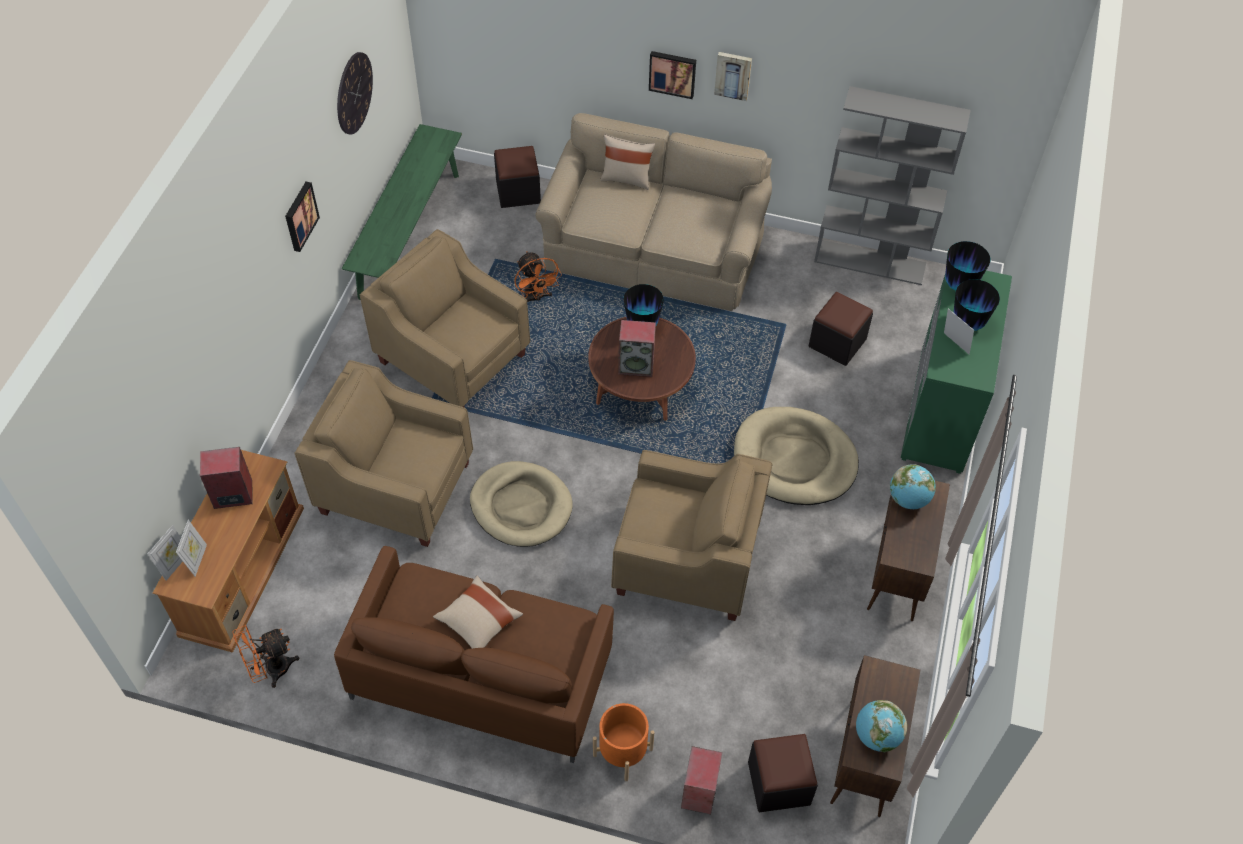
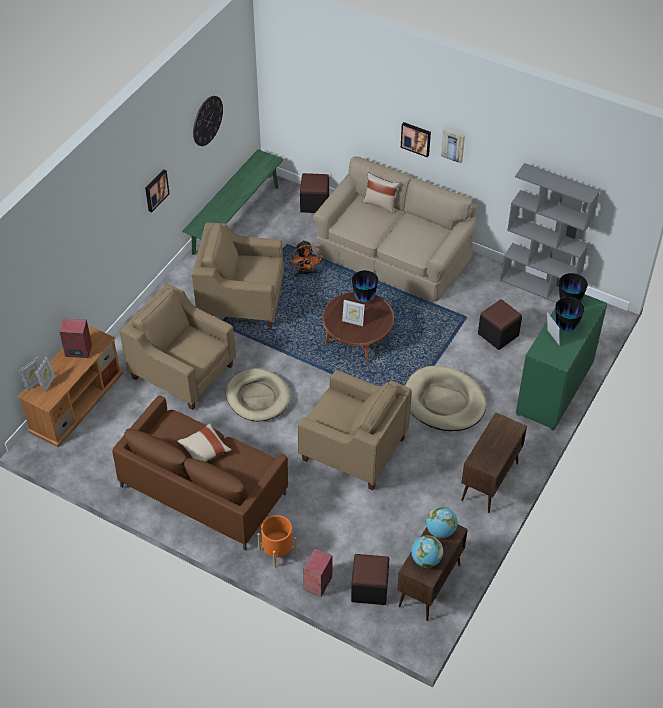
camera: 15 degrees right, 5 degrees down
(270, 670) = (78, 462): orange fan -> none
(453, 358) = (241, 300): beige armchair -> beige armchair turned 45 degrees counterclockwise
(636, 365) = (353, 322): speaker -> picture frame
(908, 499) = (496, 429): globe -> globe (440, 531)

